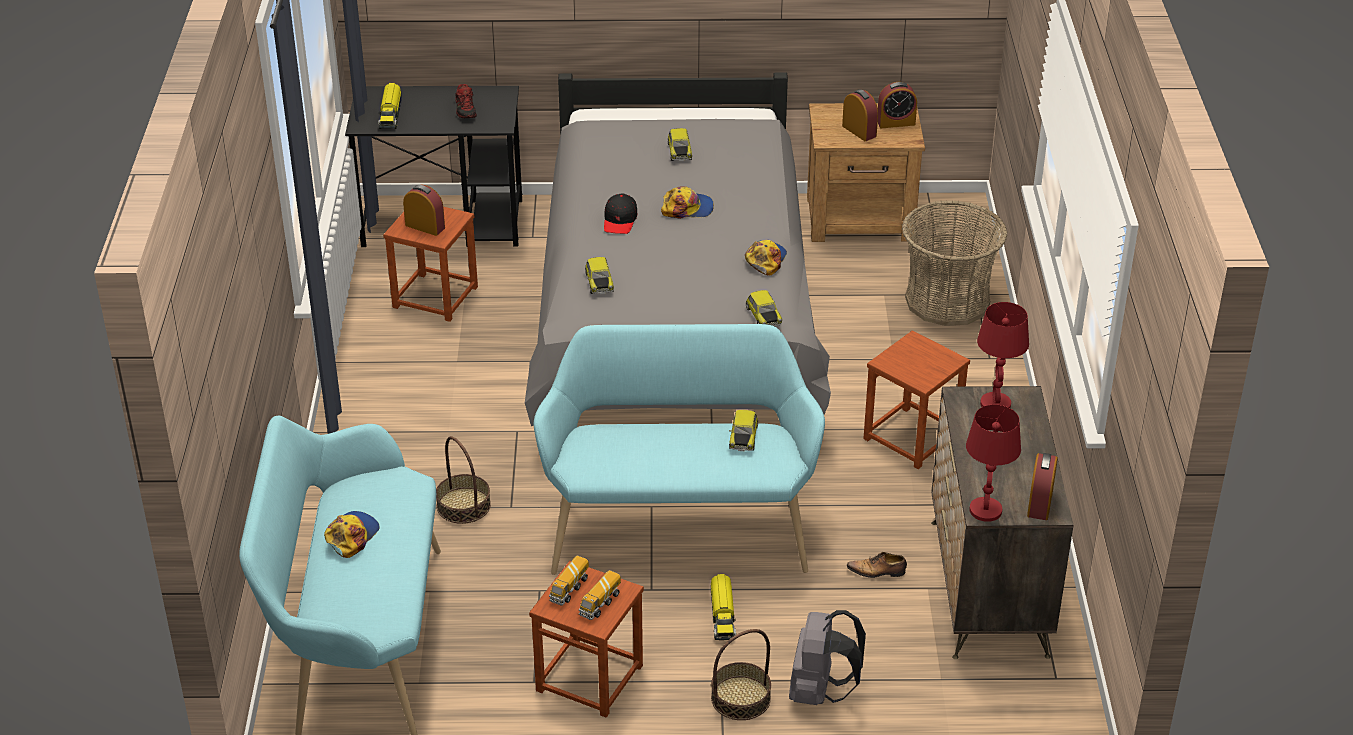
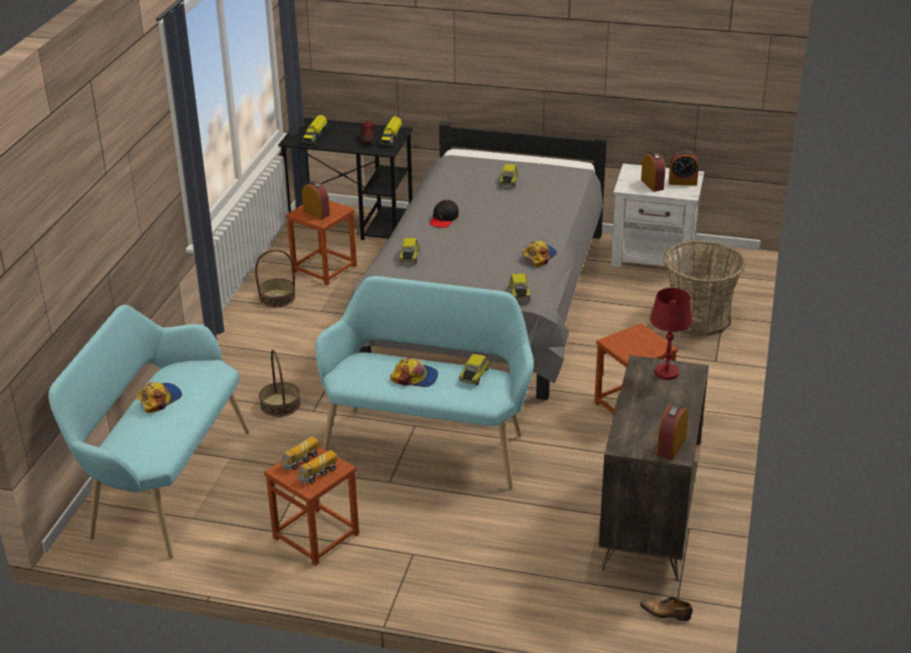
camera: 15 degrees right, 5 degrees down
(687, 208) = (497, 217): cap -> cap (415, 377)
(722, 614) = (434, 508): toy truck -> toy truck (391, 137)
(740, 698) = (422, 569): basket -> basket (277, 298)
(820, 691) = (485, 575): grey backpack -> none
(861, 219) = (654, 256): brown nightstand -> white nightstand
(877, 571) = (566, 497): shoe -> shoe (666, 613)
(985, 510) = (624, 445): red table lamp -> none

